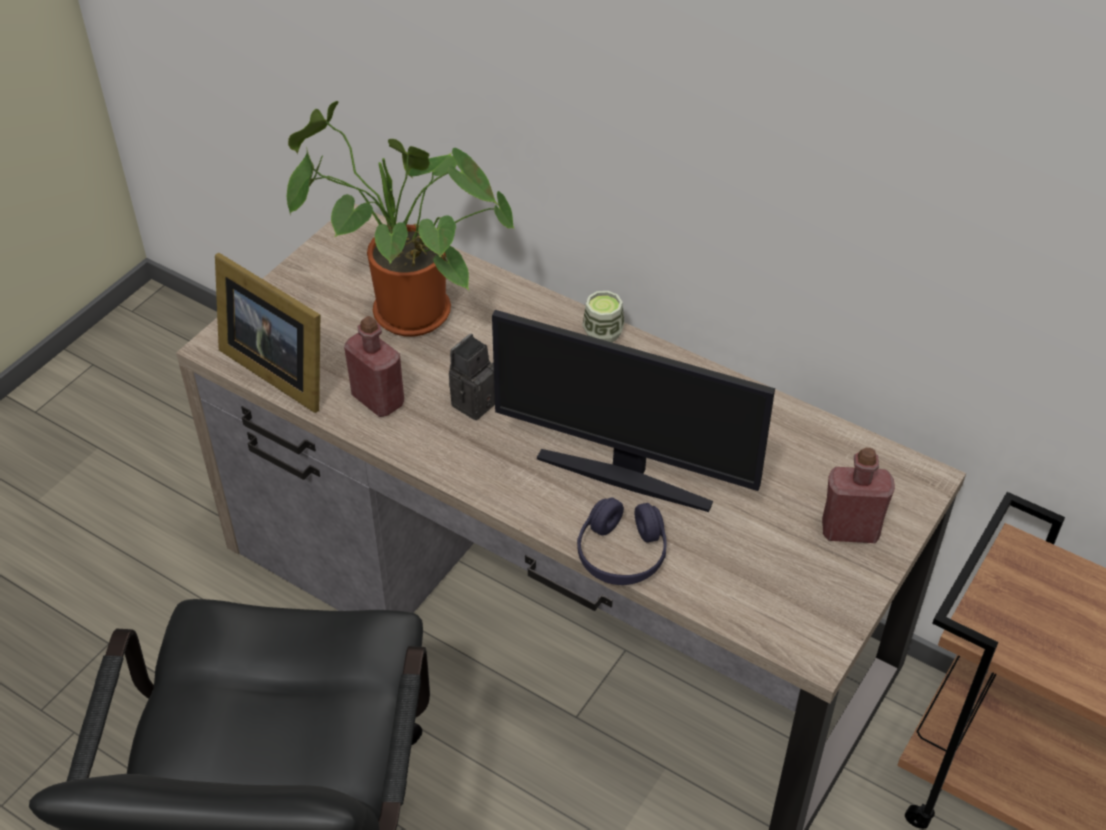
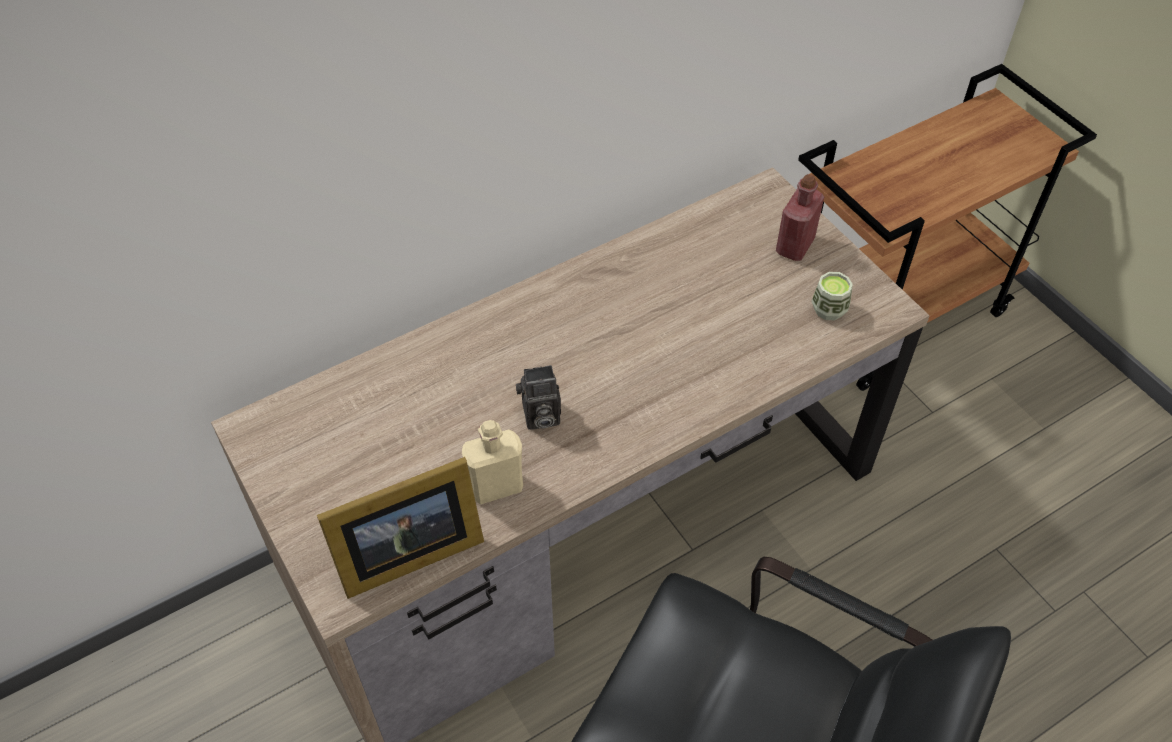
camera: 65 degrees left, 5 degrees up
(378, 400) = (496, 487): red bottle -> beige bottle
(402, 315) = (400, 433): potted plant -> none
(474, 400) = (539, 417): camera -> camera turned 75 degrees counterclockwise
(603, 333) = (515, 304): cup -> cup (829, 309)
(621, 554) = (756, 382): purple headphones -> none
(625, 476) = (679, 349): monitor -> none

